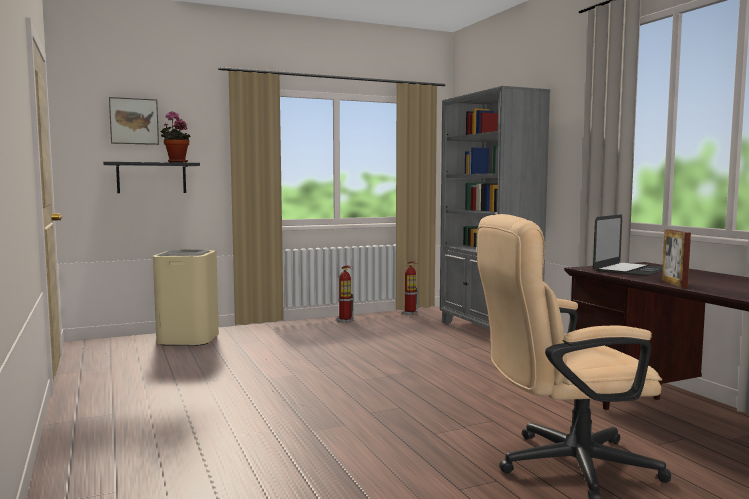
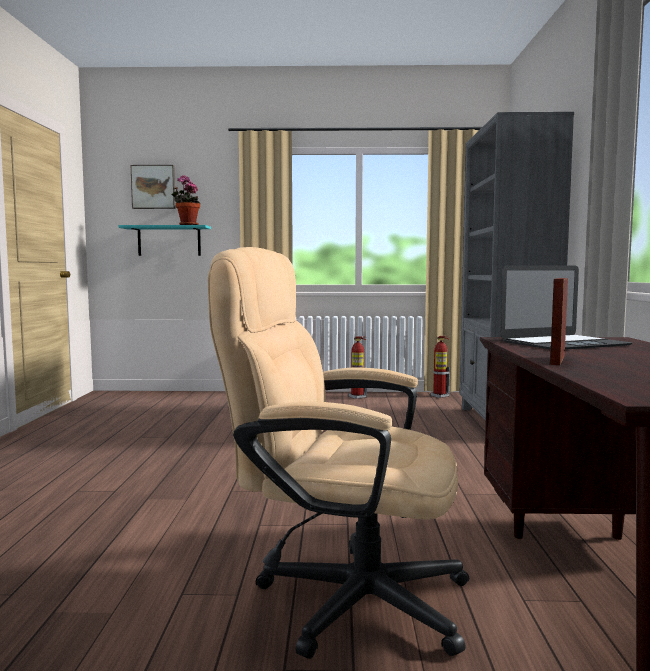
camera: 25 degrees right, 0 degrees up
(151, 178) = (169, 241): black shelf -> turquoise shelf
(189, 339) = (189, 398): beige trash can -> none

